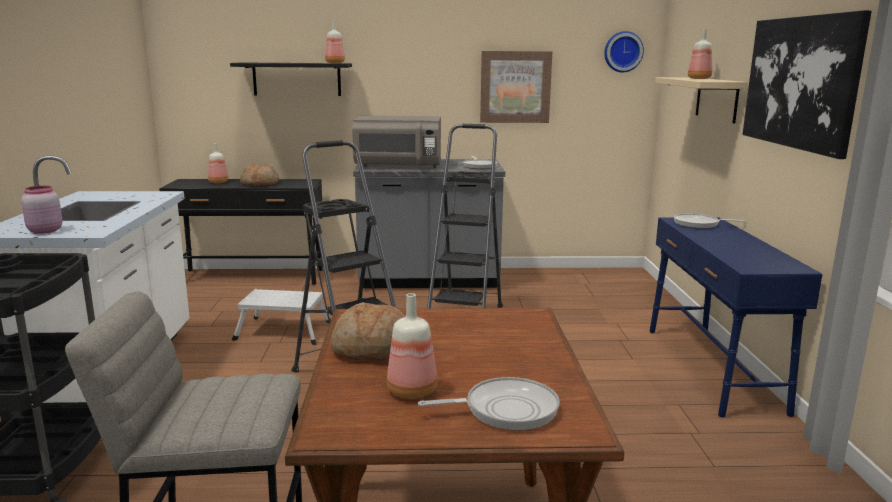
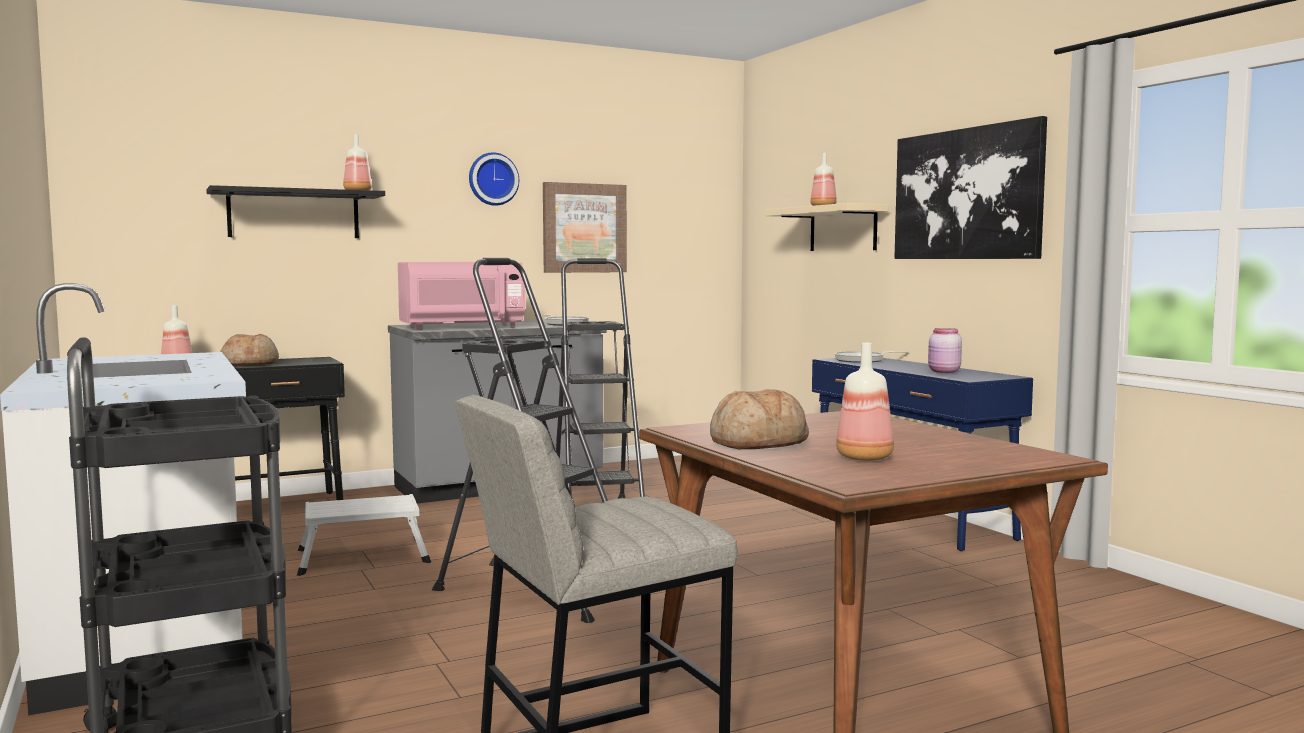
camera: 25 degrees left, 10 degrees down
(44, 231) = (126, 382): pink jar -> pink jar (943, 371)
(398, 166) = (462, 327): grey microwave -> pink microwave
(505, 410) = (970, 456): frying pan -> none
(622, 52) = (700, 188): wall clock -> wall clock (492, 179)

